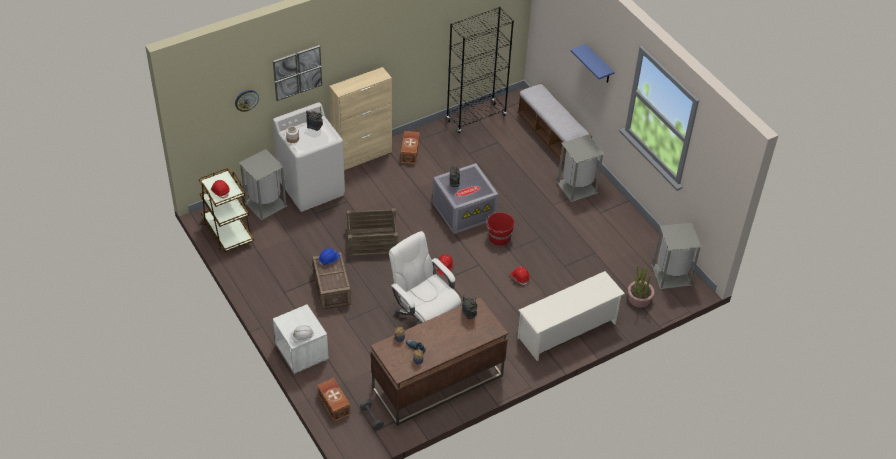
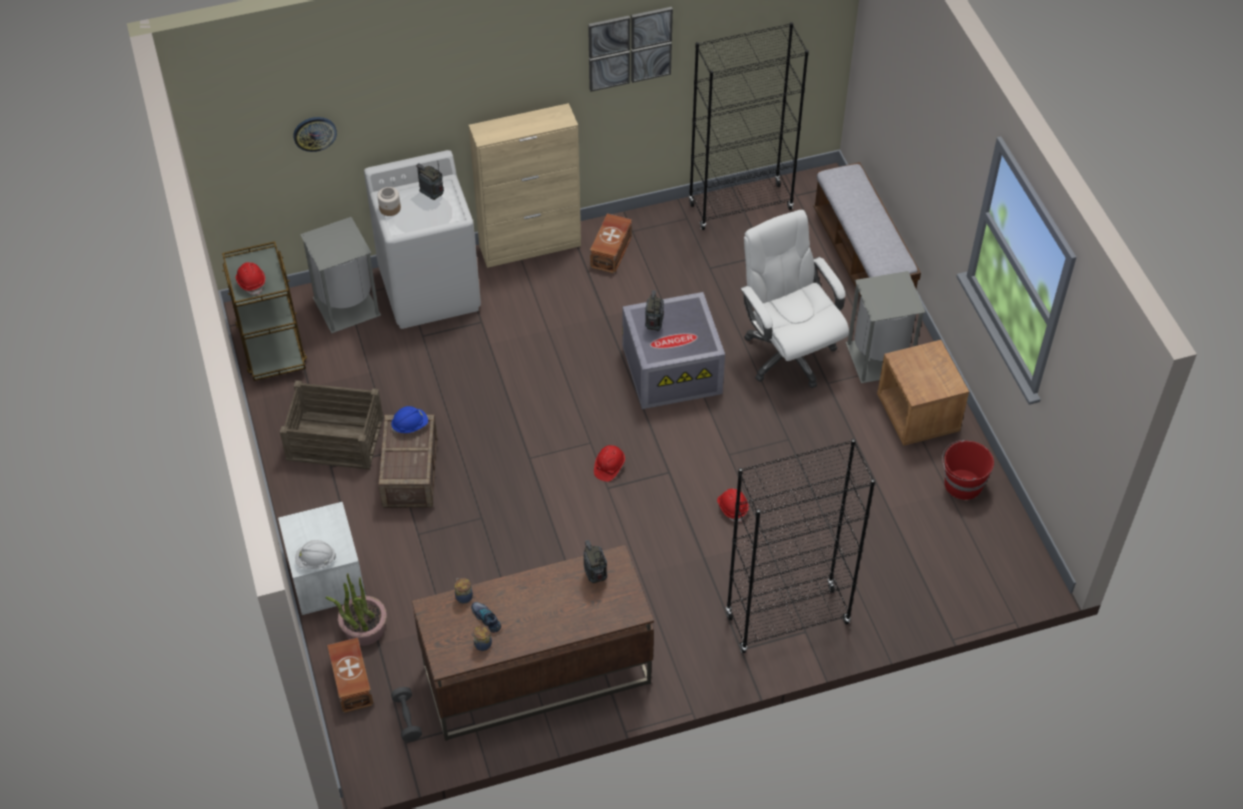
camera: 15 degrees right, 5 degrees up
(297, 72) = (408, 97): picture -> picture (629, 48)
(372, 240) = (501, 399): crate -> crate (334, 437)
(423, 320) = (545, 556): white office chair -> white office chair (788, 353)
(499, 238) = (717, 429): red bucket -> red bucket (962, 484)
(567, 331) = (787, 620): white shoe rack -> black bookcase
(599, 65) = (939, 153): blue shelf -> none
(606, 214) = (918, 415): none -> brown nightstand
(639, 299) = (931, 583): potted plant -> potted plant (364, 628)
(672, 275) = (1003, 549): grey trash can -> none

